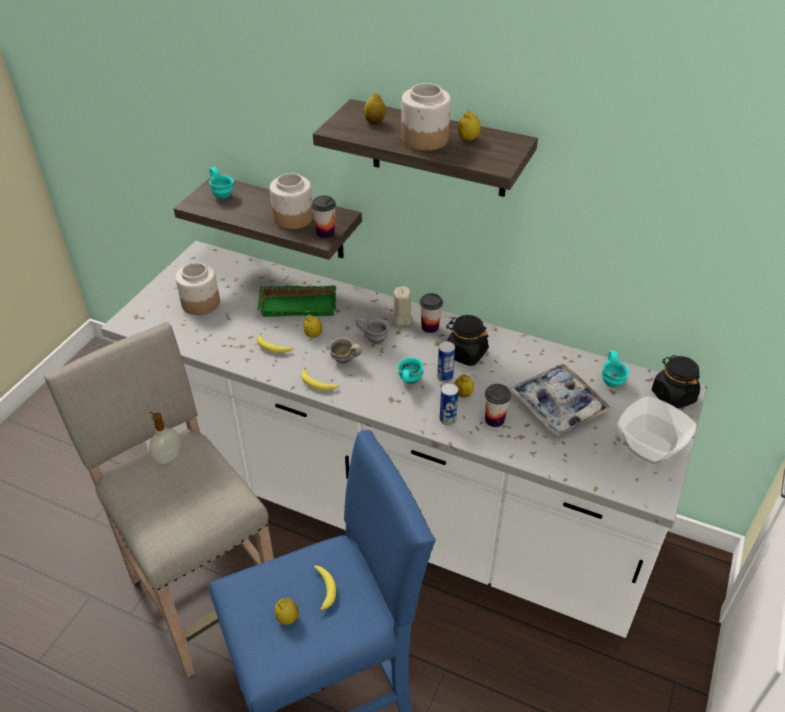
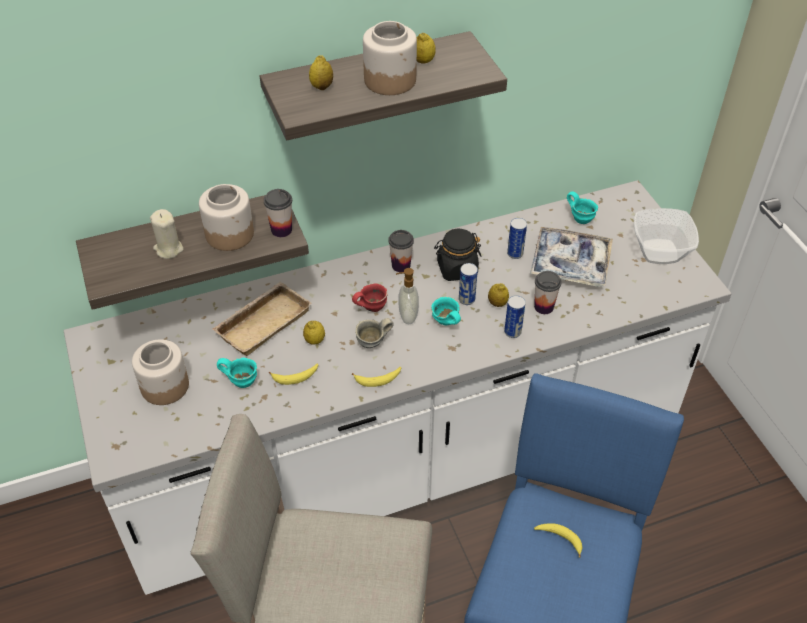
camera: 45 degrees left, 5 degrees up
(168, 457) = (295, 551): soap dispenser -> soap dispenser (407, 316)
(223, 195) = (122, 254): turquoise mug -> turquoise mug (241, 380)
(287, 618) = (563, 583): lemon -> none
(299, 304) = (263, 322): green tray -> beige tray
(374, 339) = (370, 307): grey mug -> red mug
(401, 319) = (369, 274): beige candle -> beige candle (168, 249)
(523, 371) = (515, 254): none -> can
(673, 396) = (629, 203): black jar -> none

